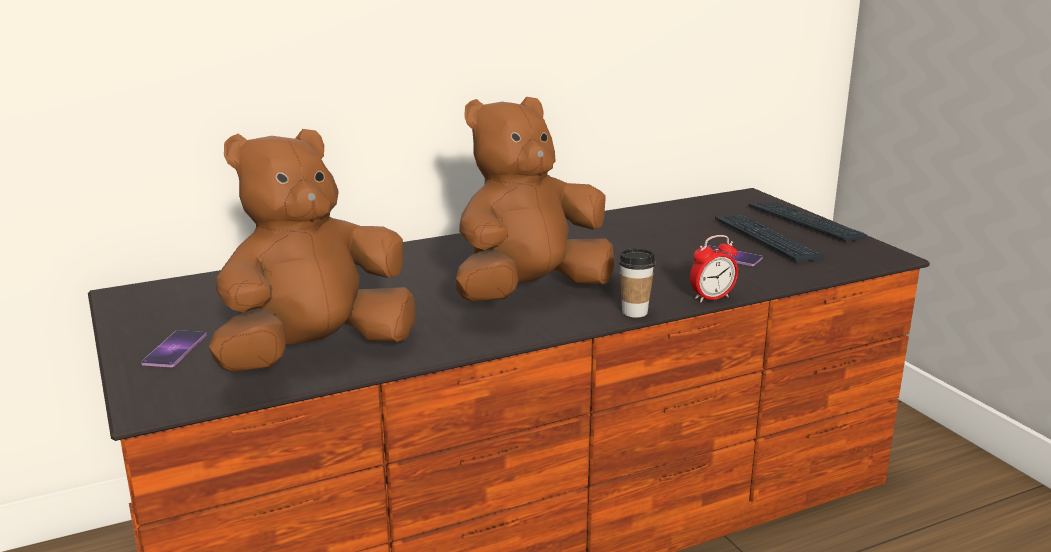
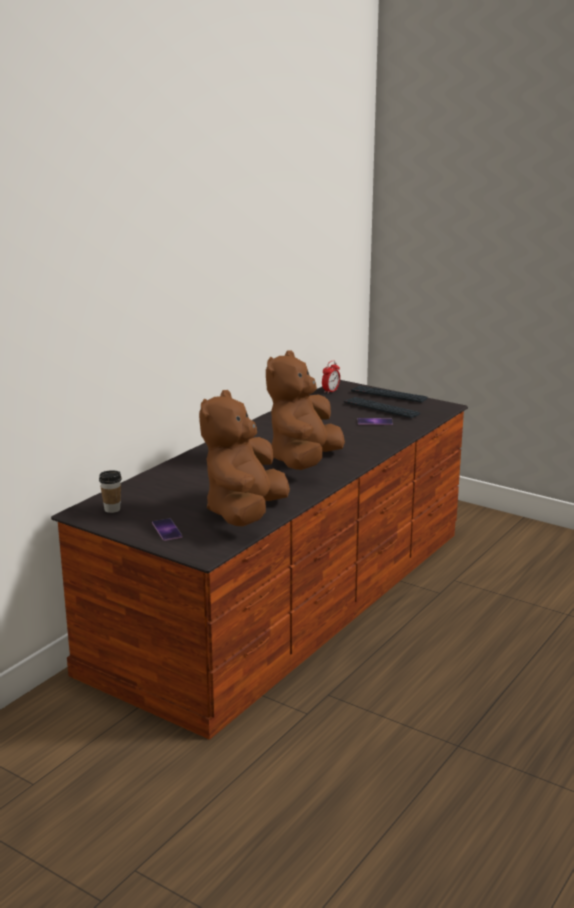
camera: 30 degrees left, 0 degrees up
(634, 312) = (367, 460): cup -> cup (112, 509)
(712, 298) = (393, 445): alarm clock -> alarm clock (330, 391)

